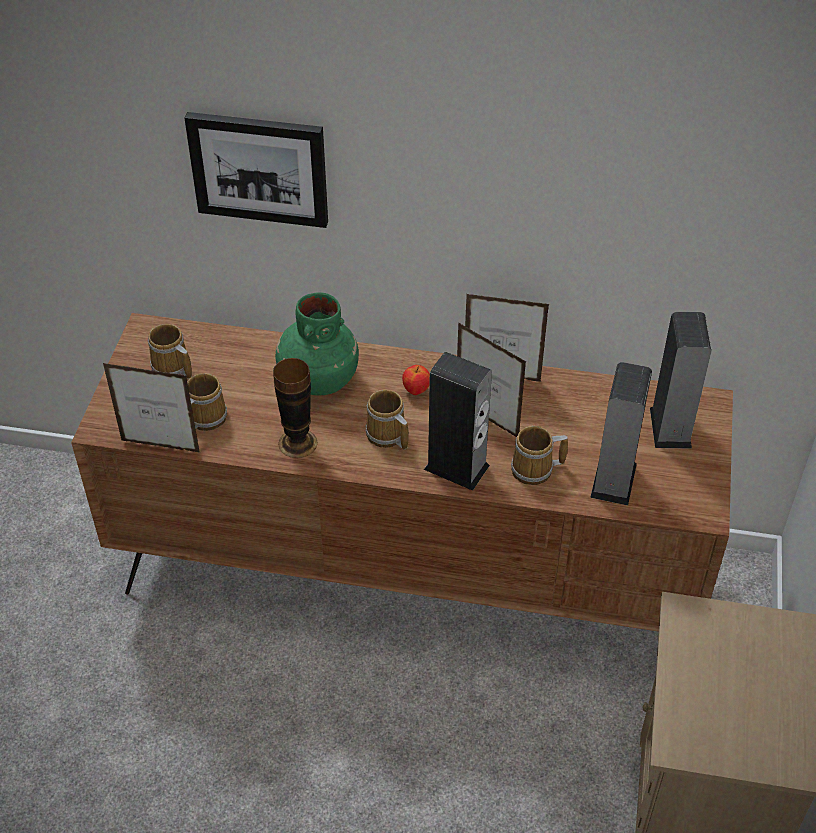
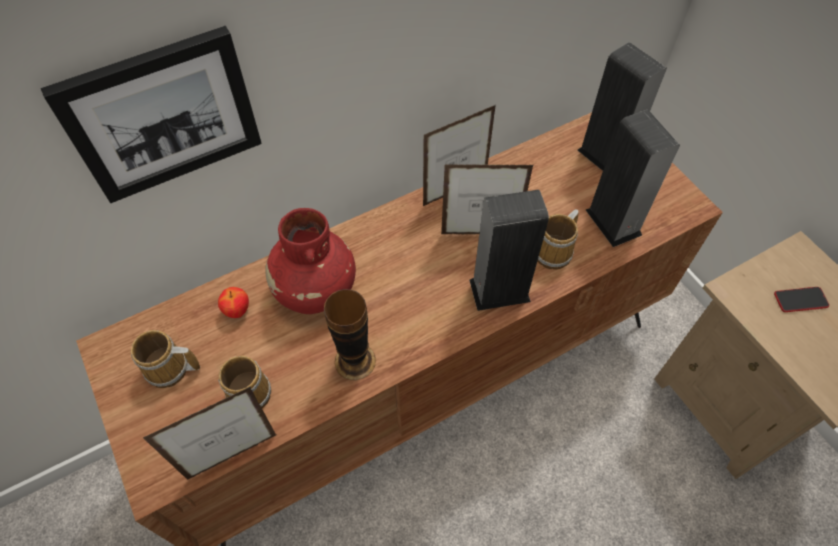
camera: 40 degrees left, 10 degrees up
(318, 379) = (315, 290): green vase -> red vase
(386, 435) = (420, 301): mug -> none
(416, 390) = (404, 246): apple -> apple (237, 311)
(741, 662) = (800, 300): none -> phone

